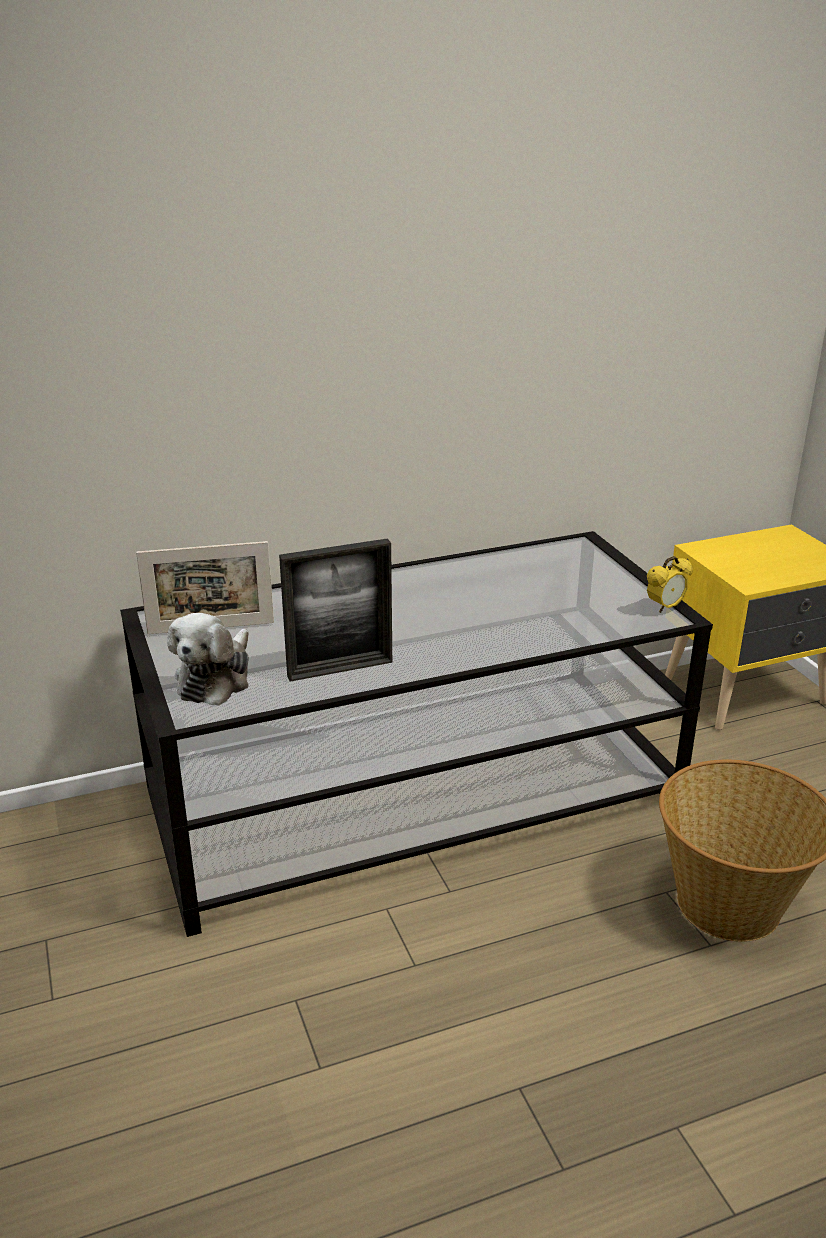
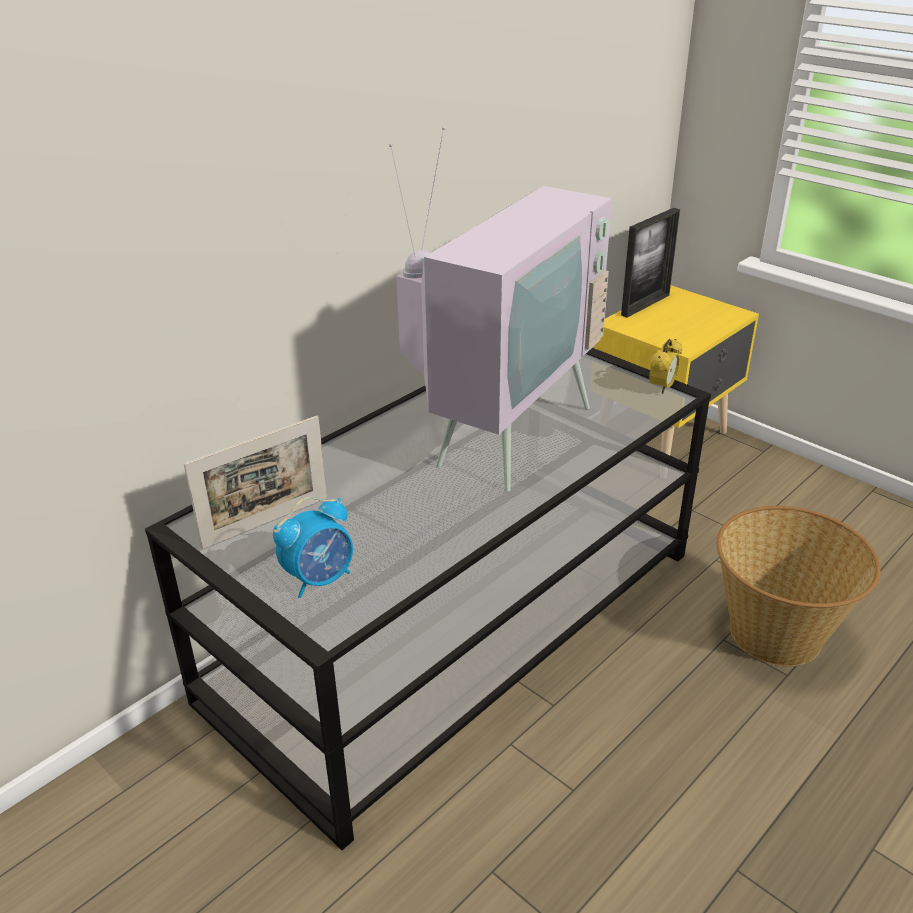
camera: 25 degrees left, 5 degrees up
(216, 679) = (320, 578): plush toy -> alarm clock
(340, 669) = (435, 530): picture frame -> picture frame (645, 305)
(472, 608) = (502, 430): none -> television

